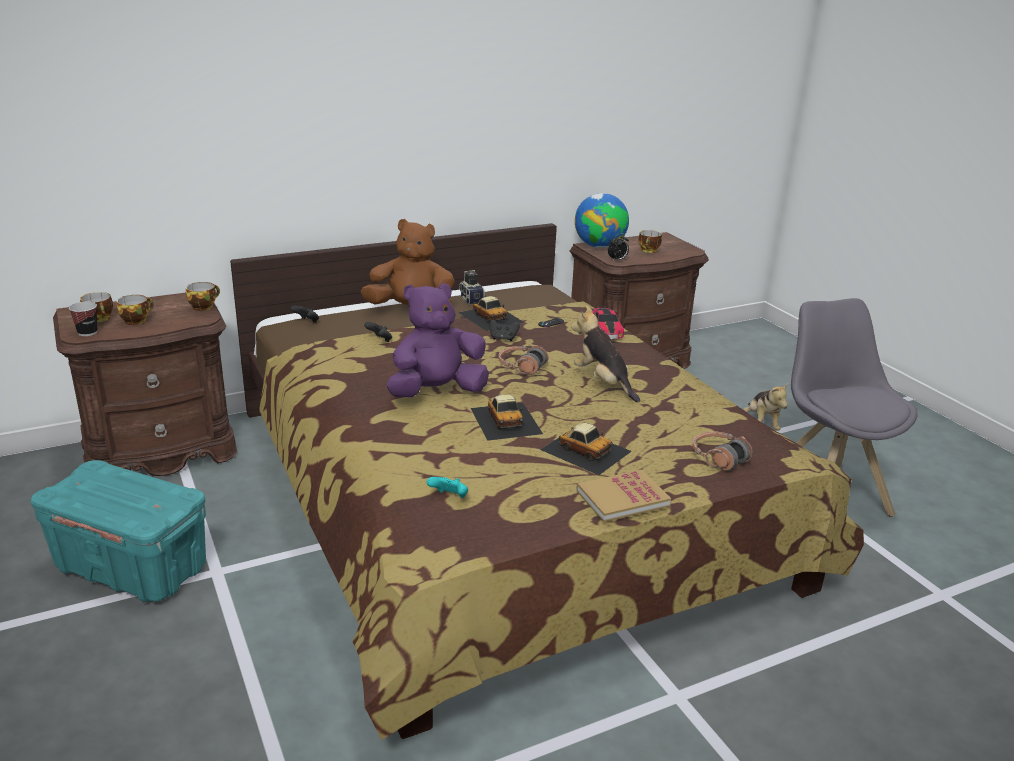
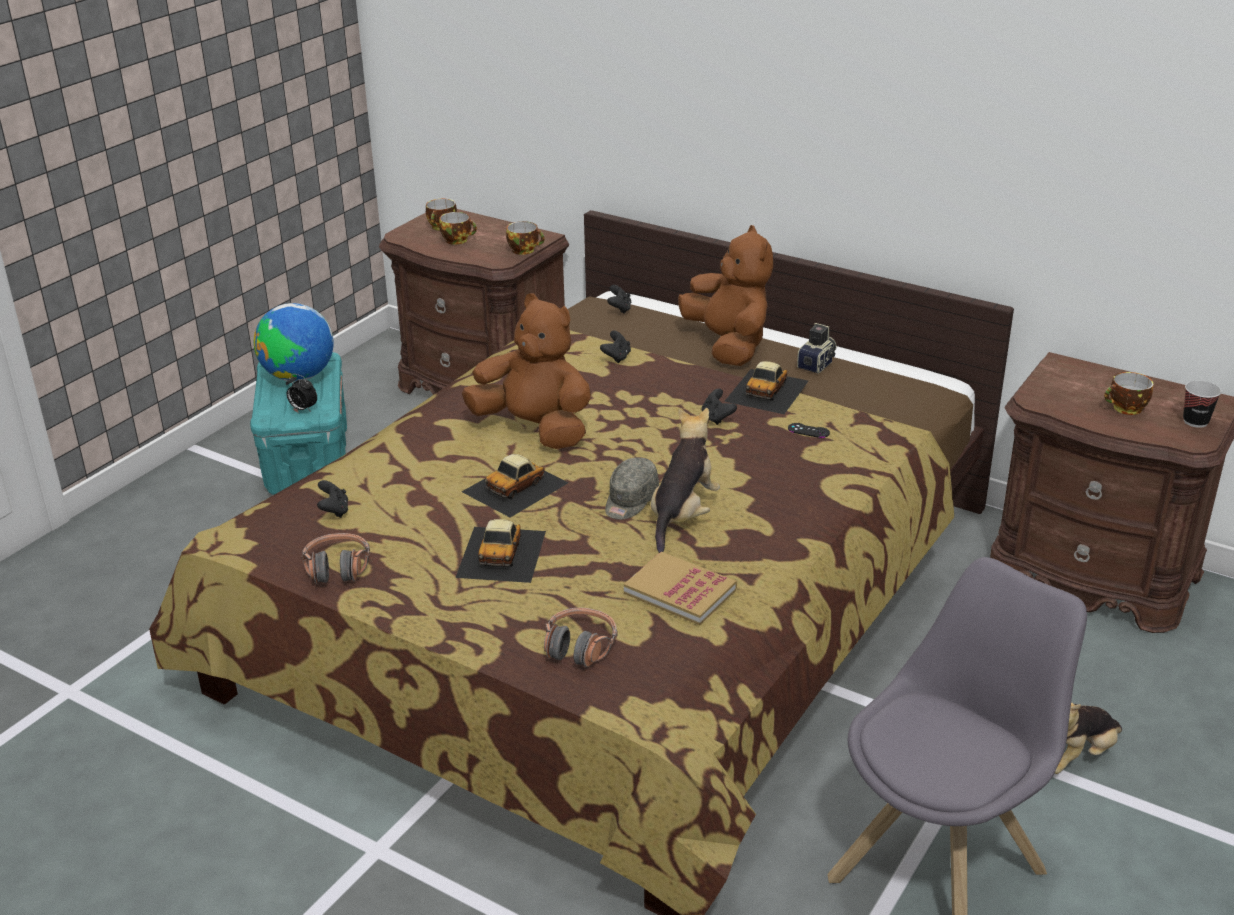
camera: 60 degrees right, 5 degrees up
(87, 332) = (410, 235): cup -> cup (1195, 421)
(436, 392) = (535, 429): purple plush toy -> brown plush toy
(449, 498) = (334, 511): turquoise game controller -> black game controller
(521, 367) = (656, 453): headphones -> headphones (337, 568)
(569, 391) = (630, 501): none -> grey cap
(599, 246) = (1072, 371): globe -> globe (299, 376)
(605, 329) = (847, 471): toy car -> none
(617, 260) = (1041, 398): alarm clock -> alarm clock (303, 409)
(622, 498) = (421, 606): book -> book (680, 591)

